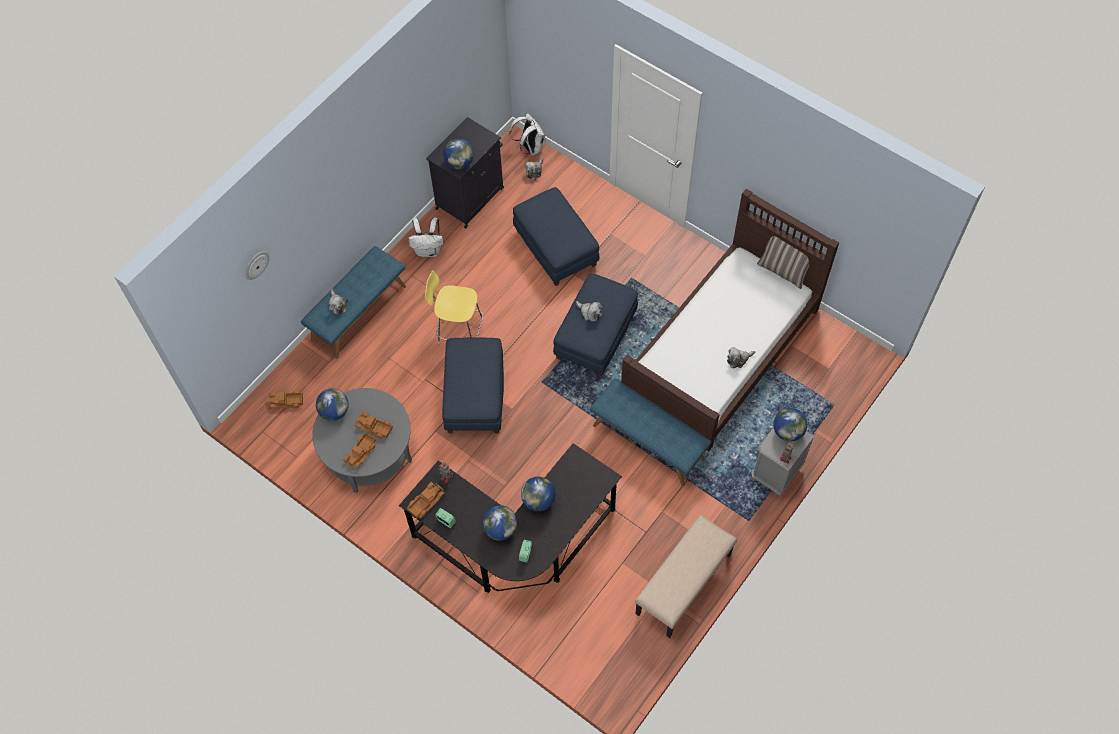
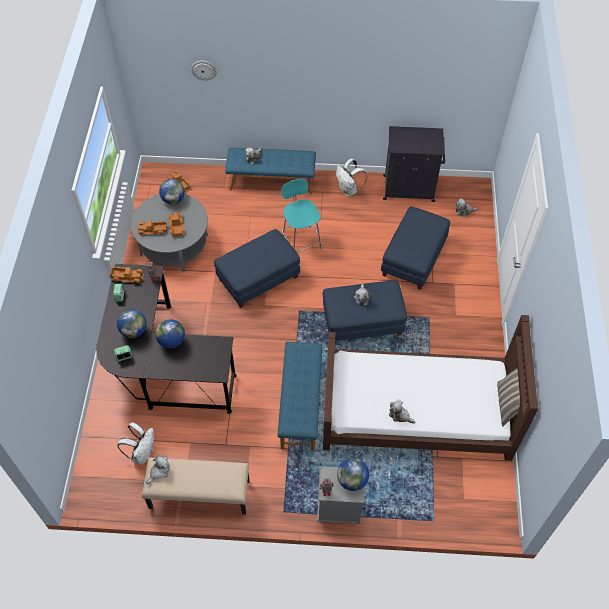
camera: 55 degrees right, 5 degrees down
(458, 331) = (301, 241): yellow stool -> turquoise stool
(459, 163) = (401, 145): globe -> none
(530, 148) = (481, 198): white backpack -> white backpack (142, 453)
(660, 595) = (159, 471): none -> plush toy

